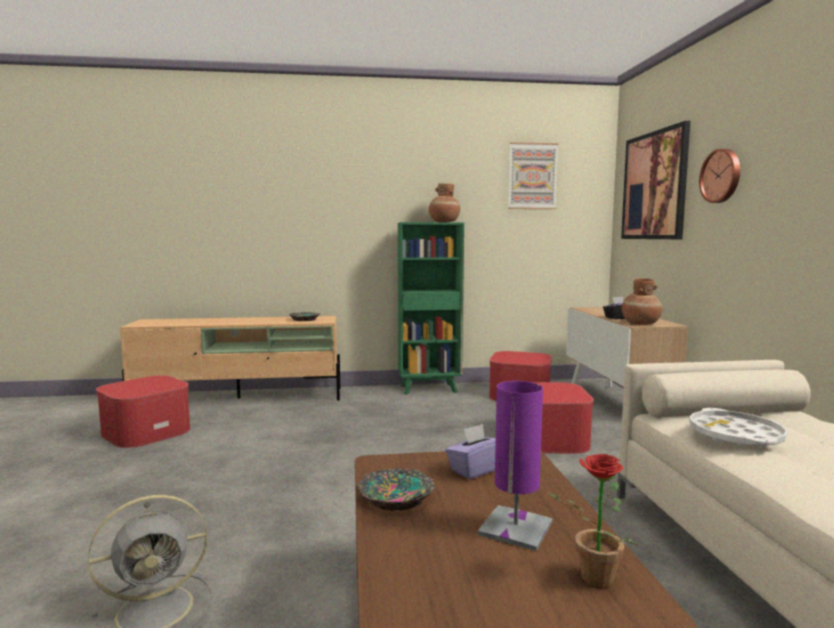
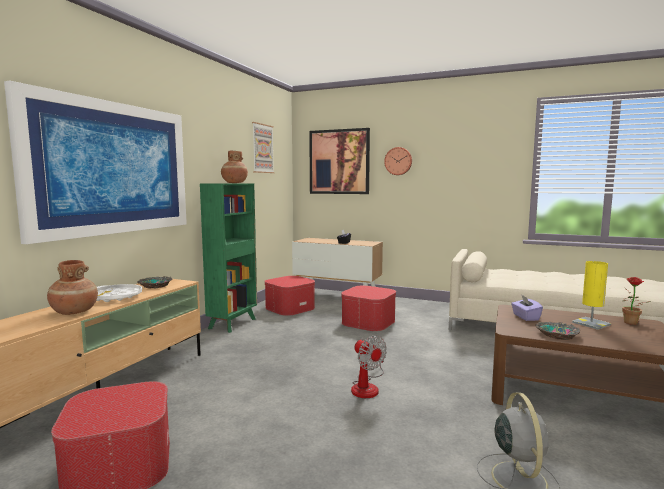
camera: 60 degrees left, 0 degrees up
(290, 209) = (112, 168): none -> picture
(336, 479) = (367, 386): none -> fan
(515, 528) = (591, 323): purple table lamp -> yellow table lamp
(640, 324) = (366, 244): brown vase -> brown vase (74, 312)
(735, 436) = (513, 279): white tray -> white tray (116, 297)

